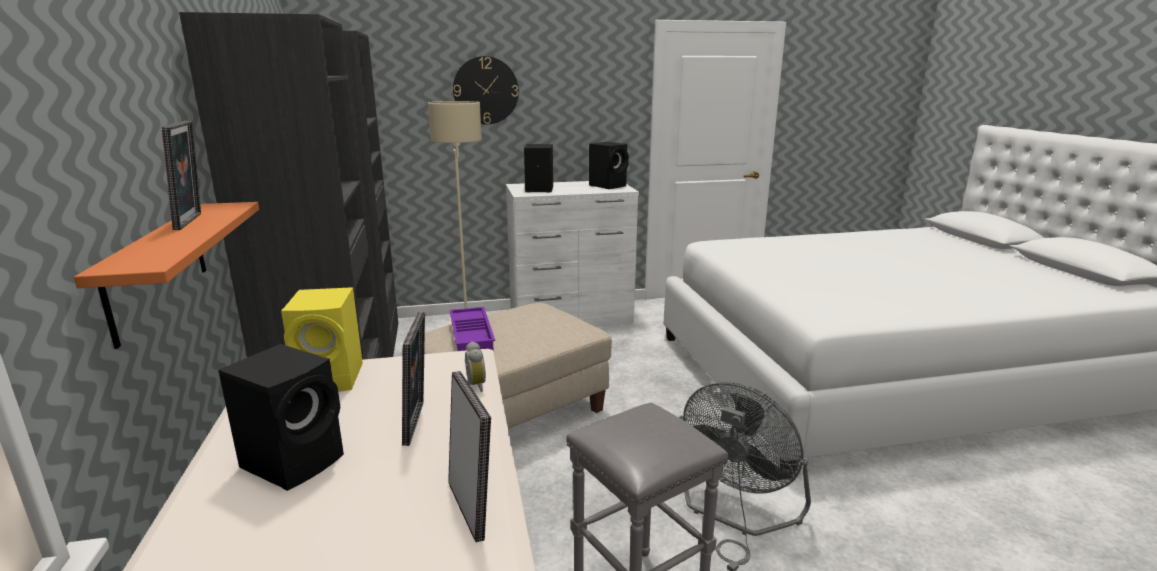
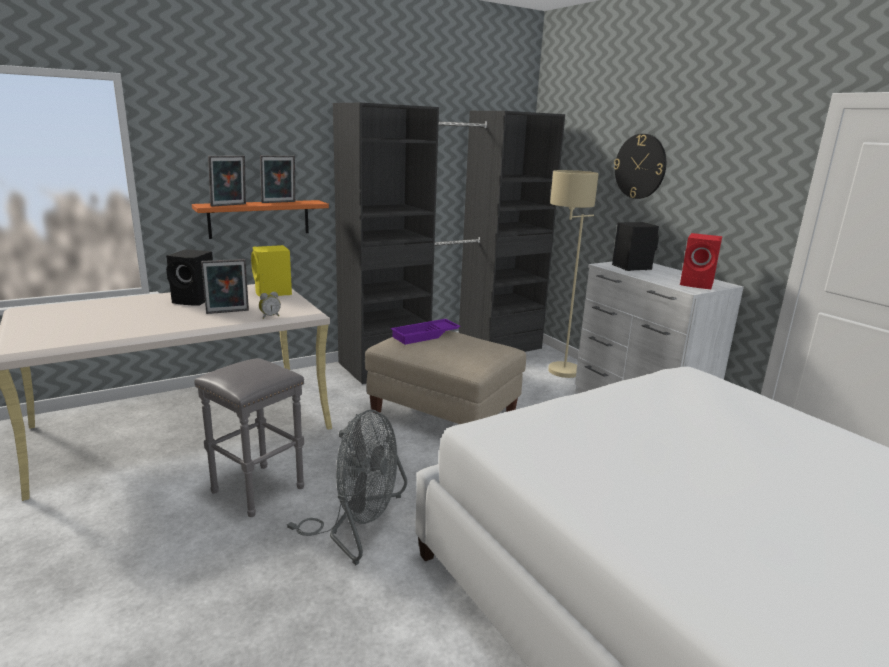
camera: 70 degrees right, 0 degrees up
(471, 508) = (152, 329): picture frame -> picture frame (229, 205)
(608, 186) = (698, 284): black speaker -> red speaker

